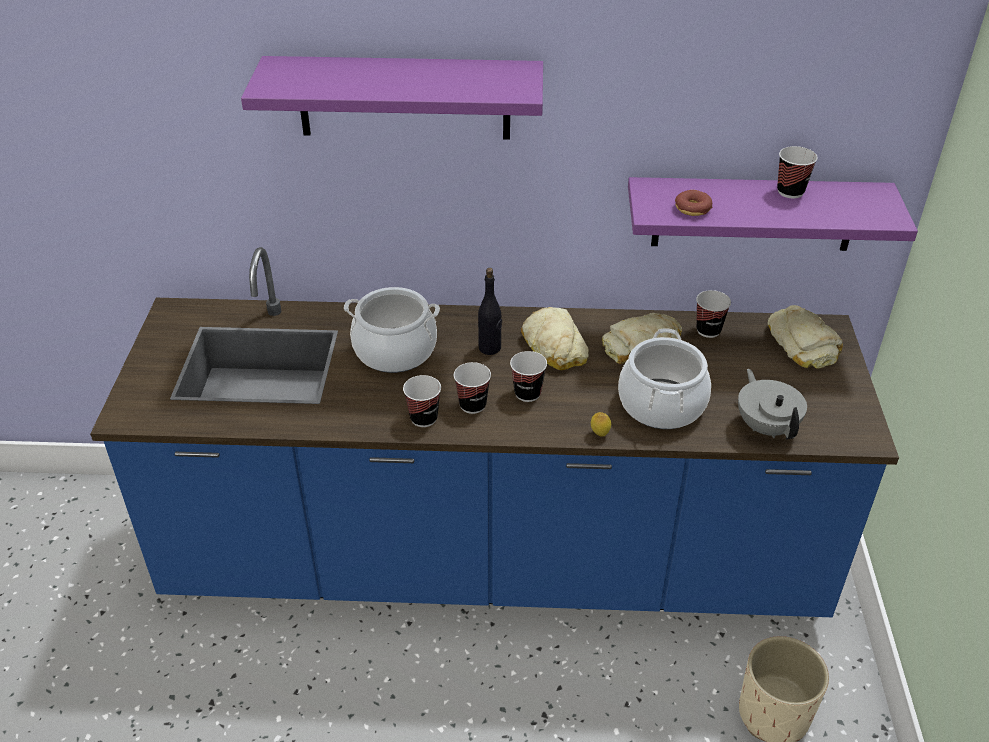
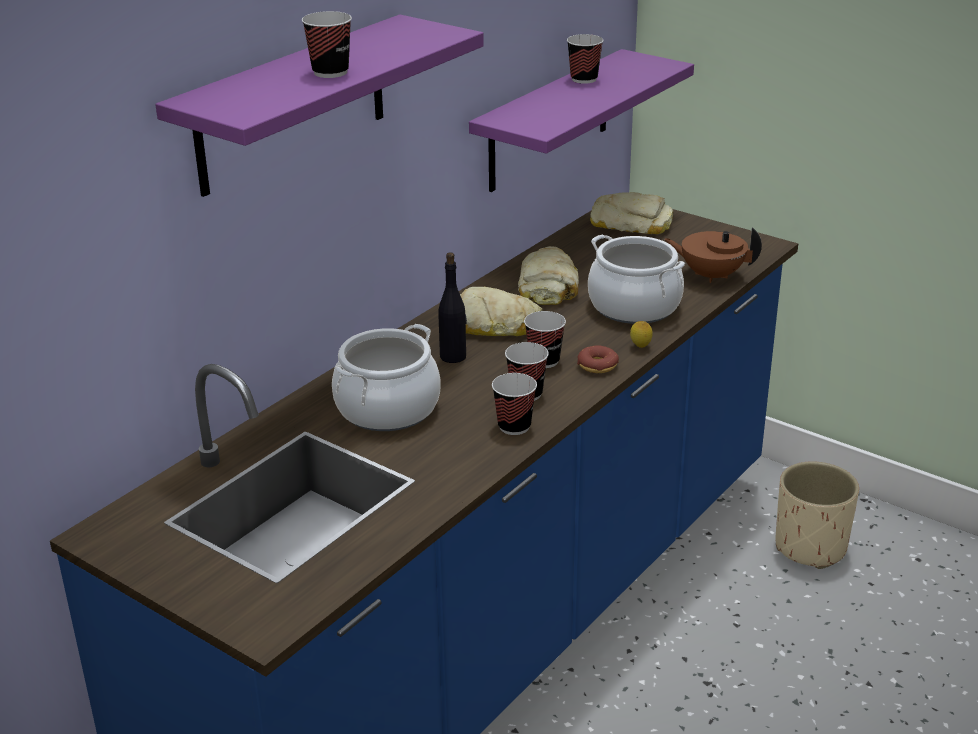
camera: 55 degrees left, 10 degrees down
(692, 208) = (556, 115): donut -> donut (597, 366)
(708, 330) = (564, 251): cup -> cup (330, 72)
(766, 426) = (711, 275): grey teapot -> brown teapot

